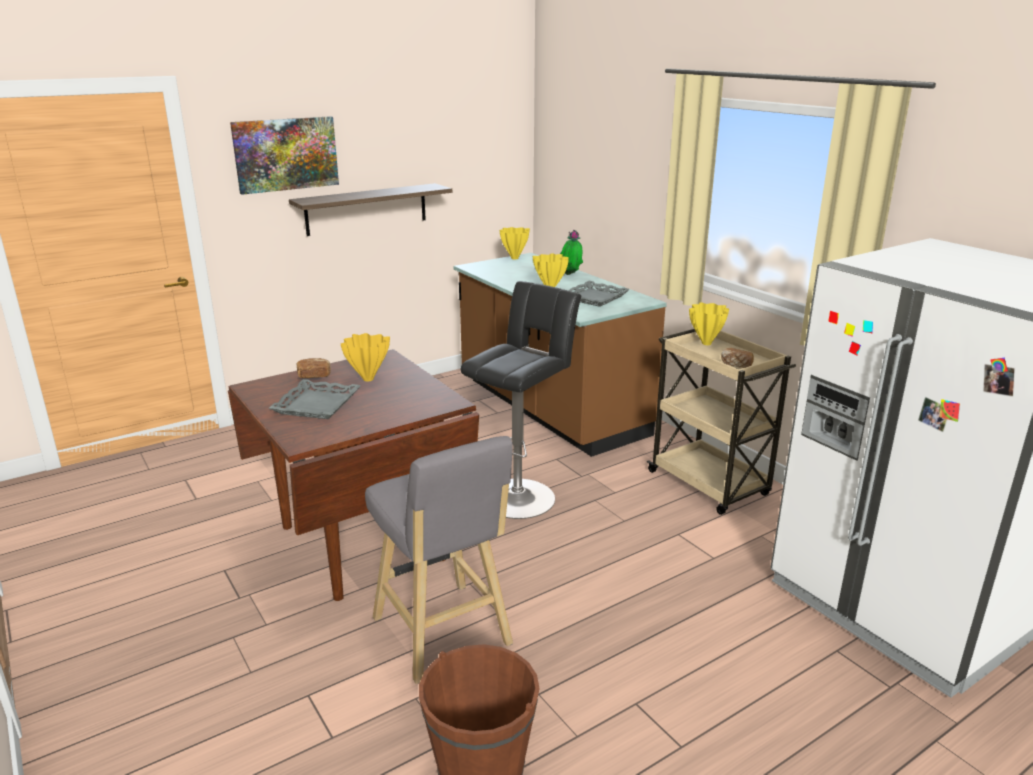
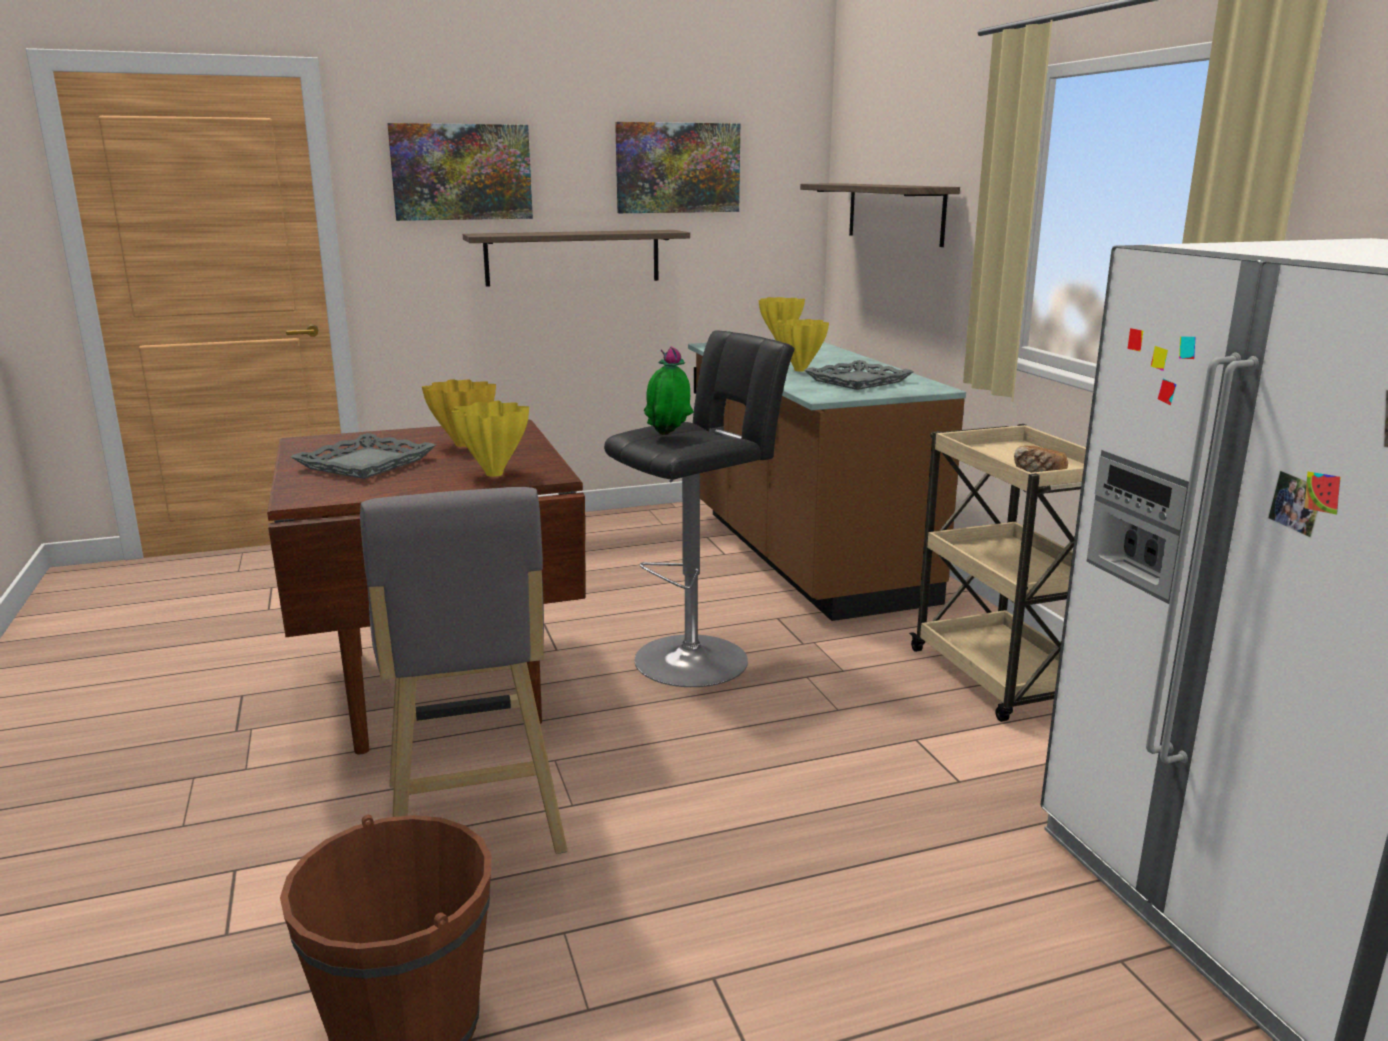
camera: 15 degrees right, 5 degrees down
(314, 376) = (396, 437): bread -> none
(435, 139) = (677, 168): none -> picture
(570, 275) = (845, 359): potted plant -> potted plant (668, 436)
(594, 172) = (895, 213): none -> shelf
(706, 343) = (1007, 446): yellow vase -> yellow vase (494, 473)

